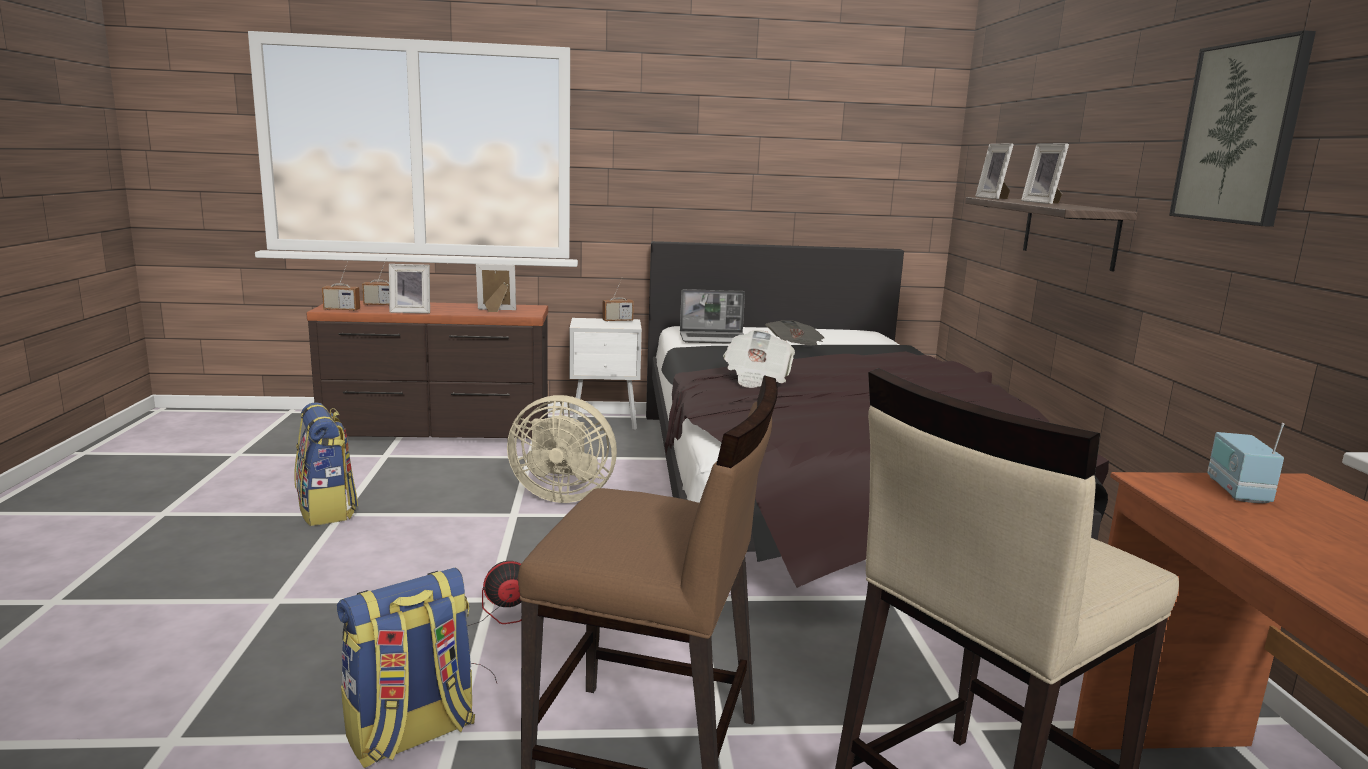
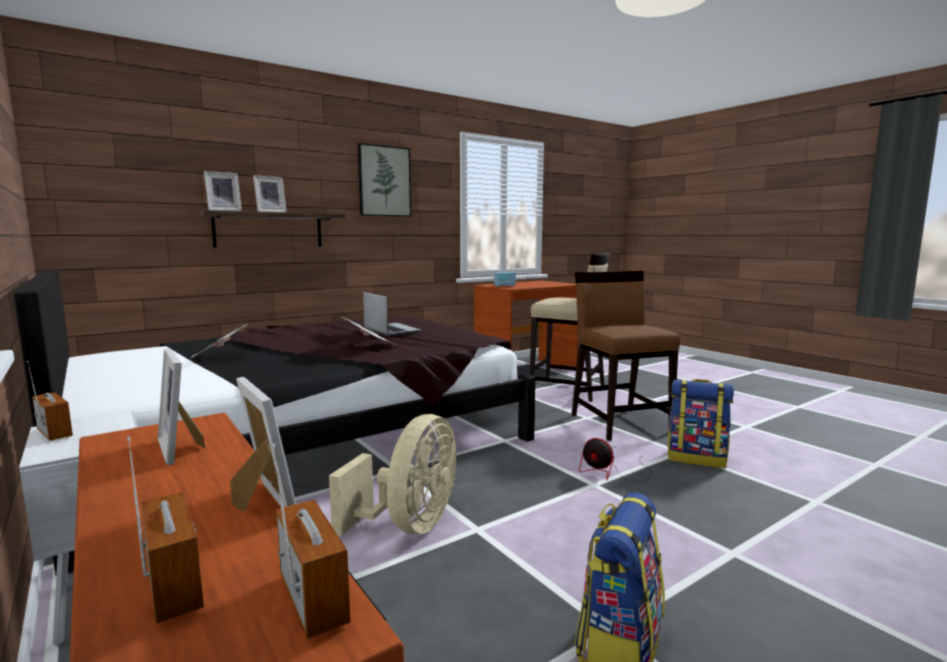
camera: 120 degrees left, 5 degrees down
(561, 495) = (409, 525): beige fan -> beige fan turned 45 degrees clockwise
(714, 339) = (184, 380): laptop -> laptop (390, 330)

